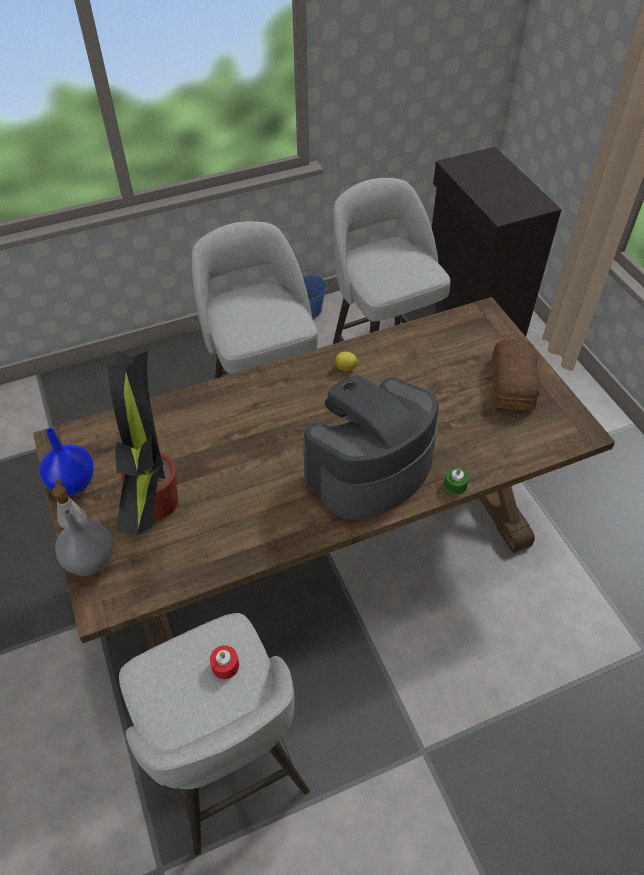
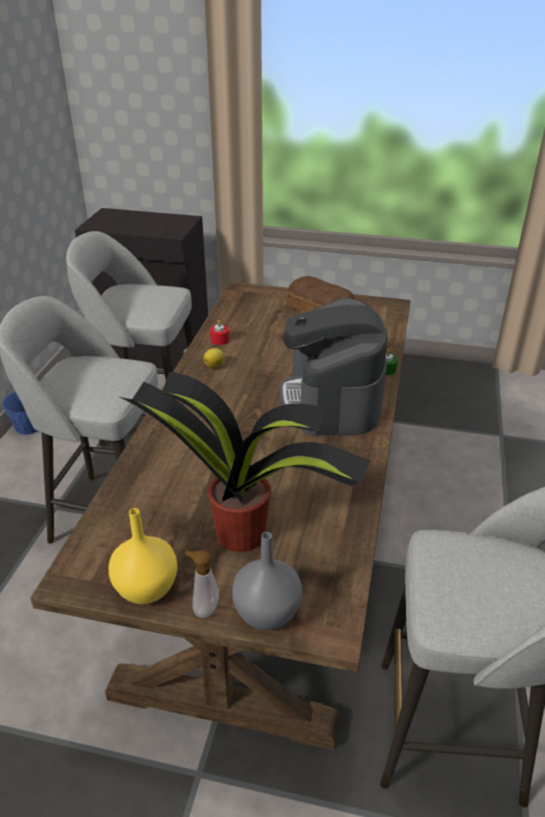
camera: 55 degrees left, 15 degrees down
(72, 482) = (145, 589): blue vase -> yellow vase
(225, 665) = (472, 557): red candle -> red candle (220, 340)

